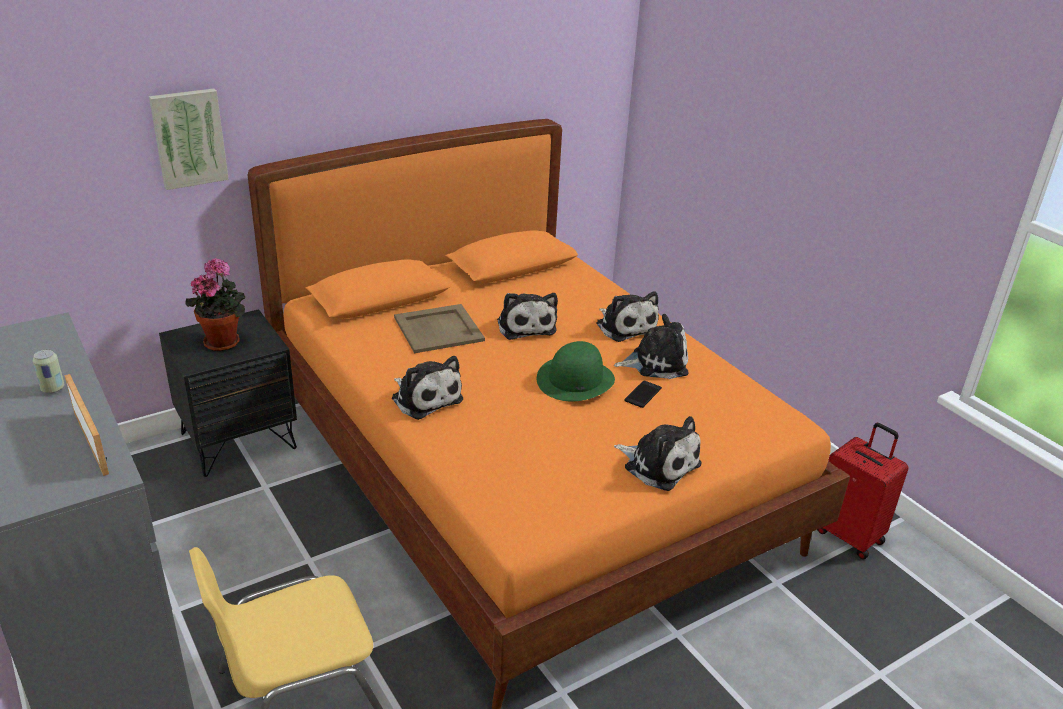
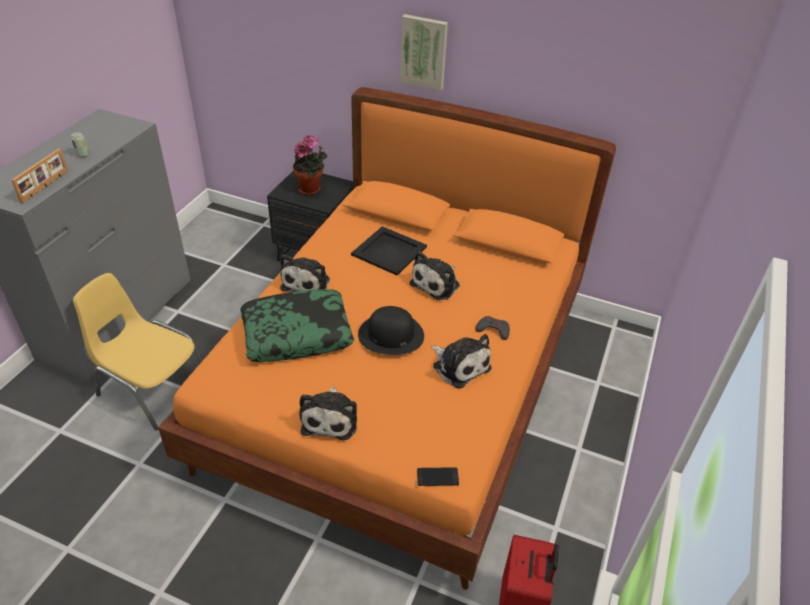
camera: 55 degrees right, 10 degrees up
(188, 138) = (328, 52): picture -> picture (424, 52)
(437, 329) = (389, 250): beige tray -> black tray
(507, 436) = (297, 333): none -> pillow
(575, 380) = (390, 335): green hat -> black hat
(625, 326) = (493, 330): plush toy -> grey game controller
(643, 394) = (409, 376): phone -> phone (437, 477)

